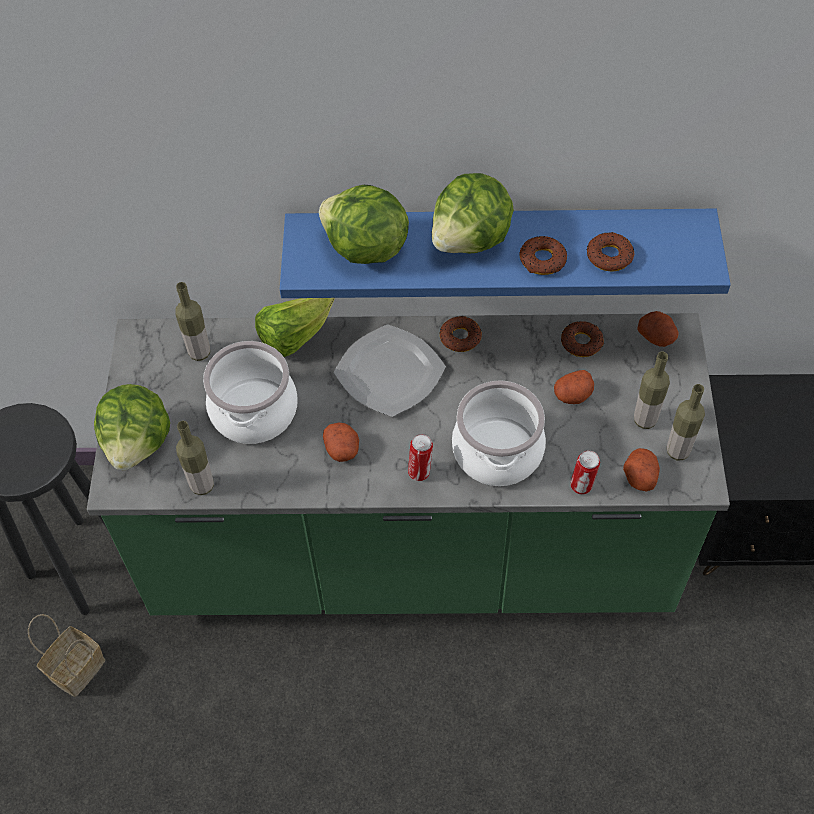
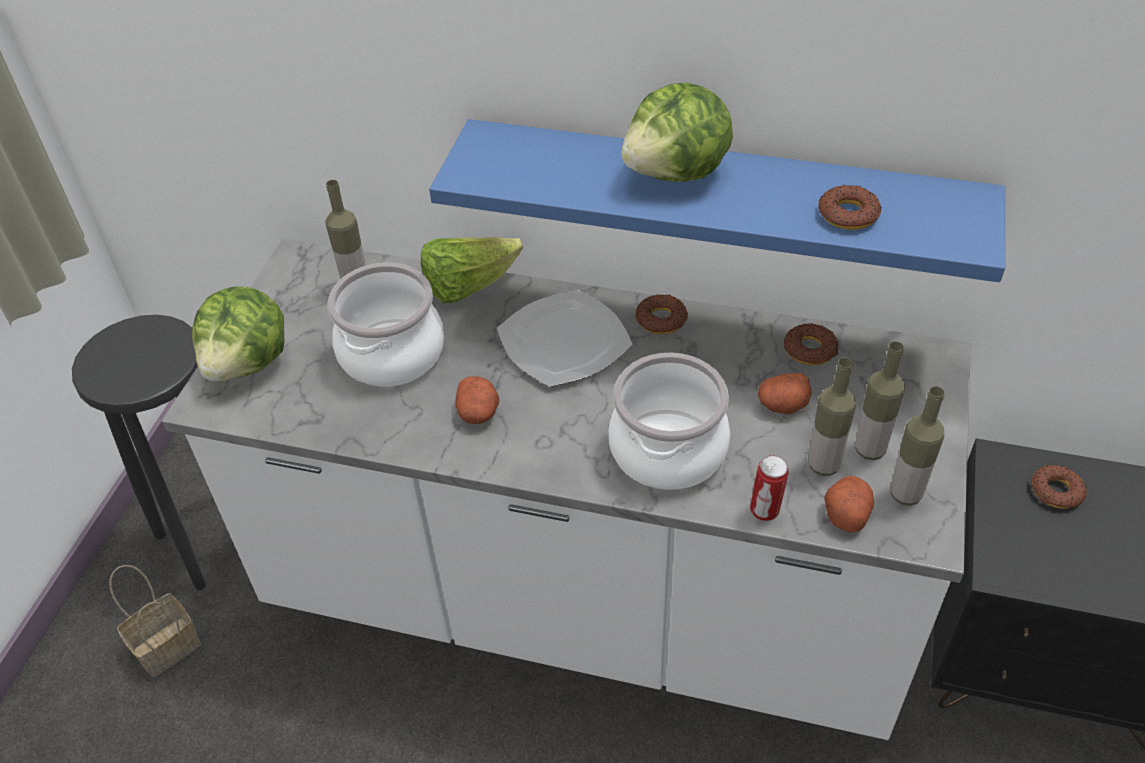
camera: 15 degrees right, 10 degrees down
(202, 486) = (300, 420): bottle -> bottle (823, 465)
(365, 249) = (546, 164): lettuce -> none
(411, 552) = (583, 601): green counter -> white counter
(420, 472) = (563, 455): can -> none
(542, 260) = (760, 206): donut -> donut (1056, 491)
(657, 336) = (909, 359): potato -> none

